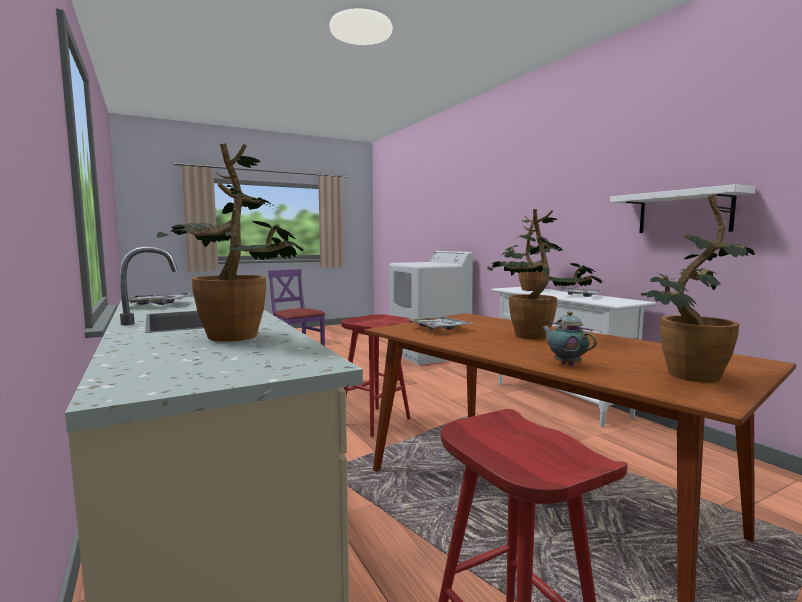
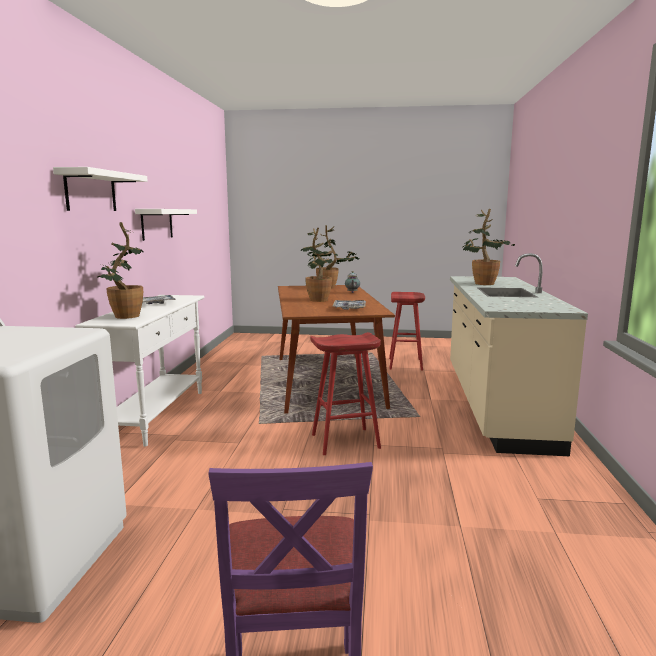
camera: 145 degrees left, 5 degrees up
(157, 305) = (543, 303): tray -> none
(565, 190) = (91, 191): none -> white shelf

